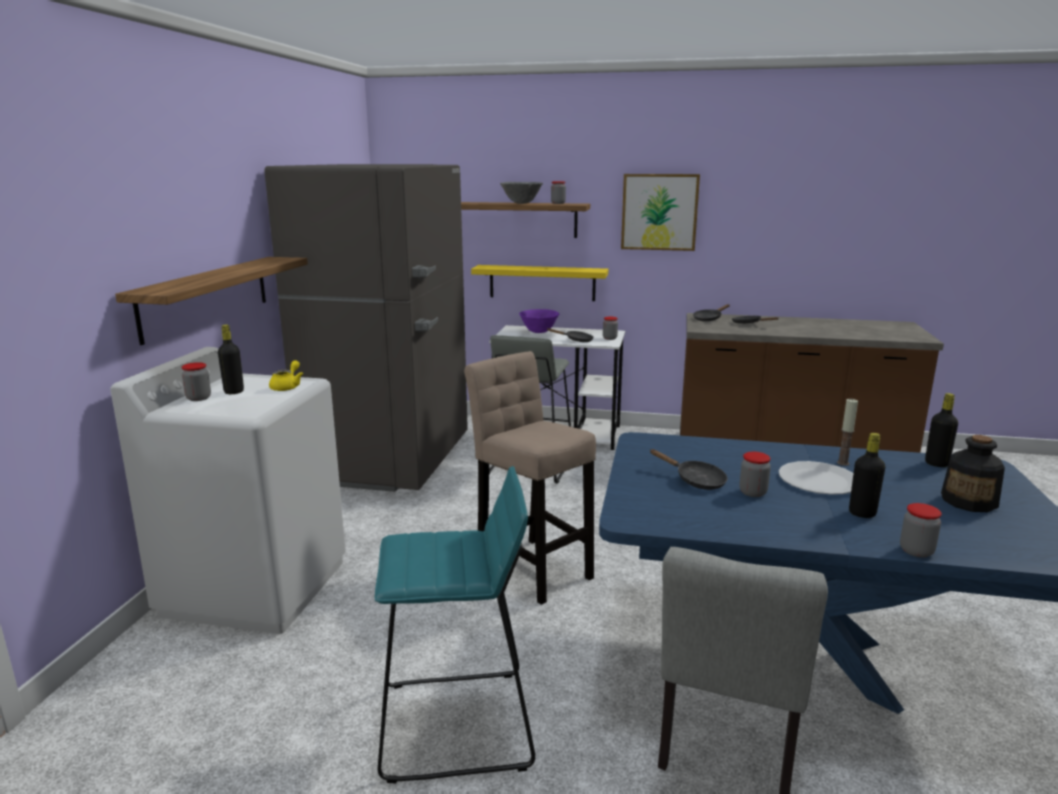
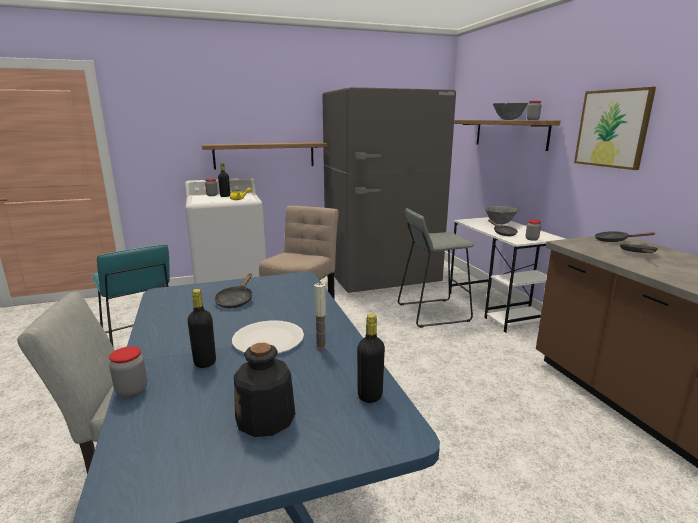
camera: 60 degrees right, 0 degrees up
(539, 332) = (499, 224): purple bowl -> grey bowl
(542, 282) = (522, 186): yellow shelf -> none
(753, 492) = (225, 319): jar -> none

